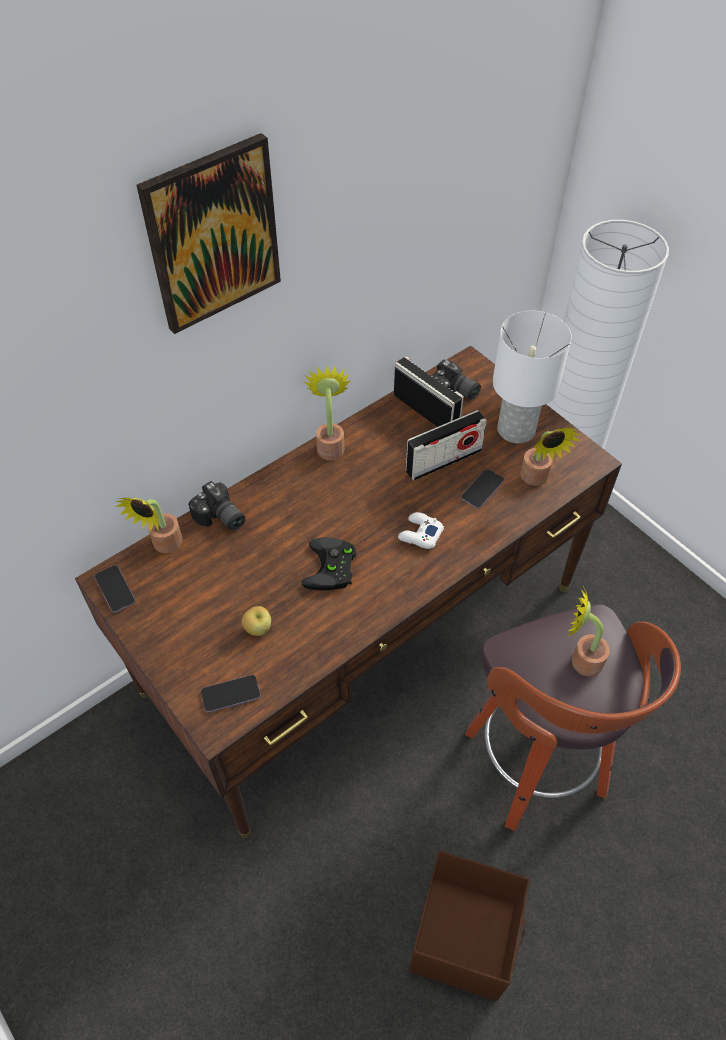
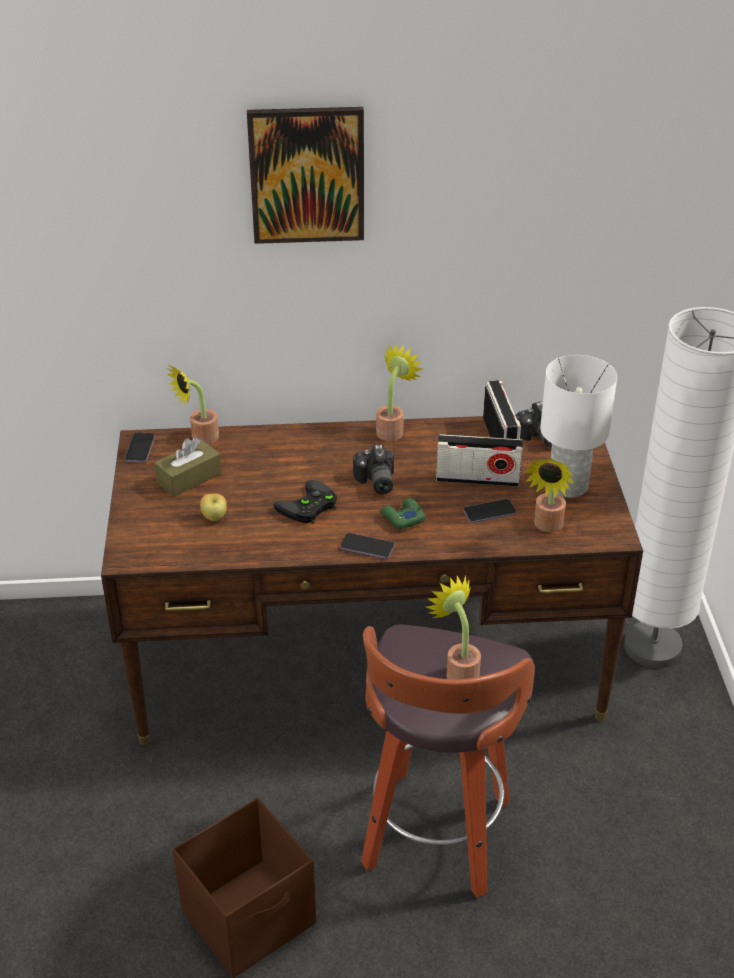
camera: 35 degrees right, 15 degrees down
(194, 597) = (189, 478): none -> brown tissue box
(220, 518) = (257, 439): camera -> camera (375, 482)
(231, 694) = (155, 546): phone -> phone (367, 547)
(420, 534) = (402, 518): white game controller -> green game controller

